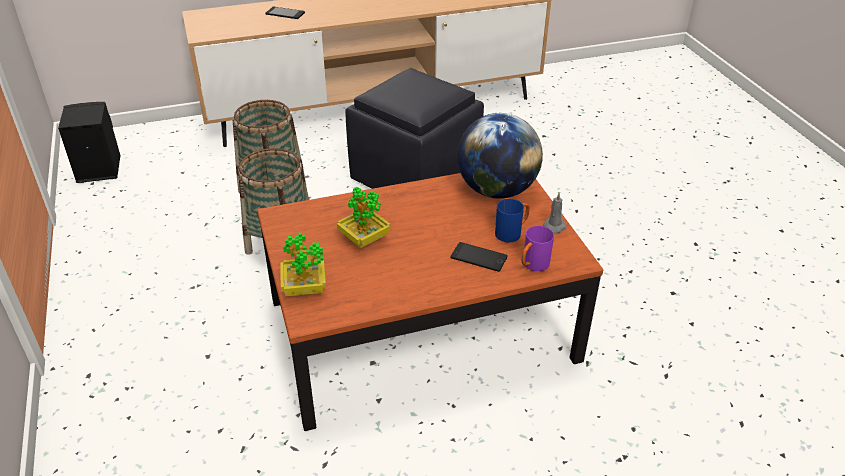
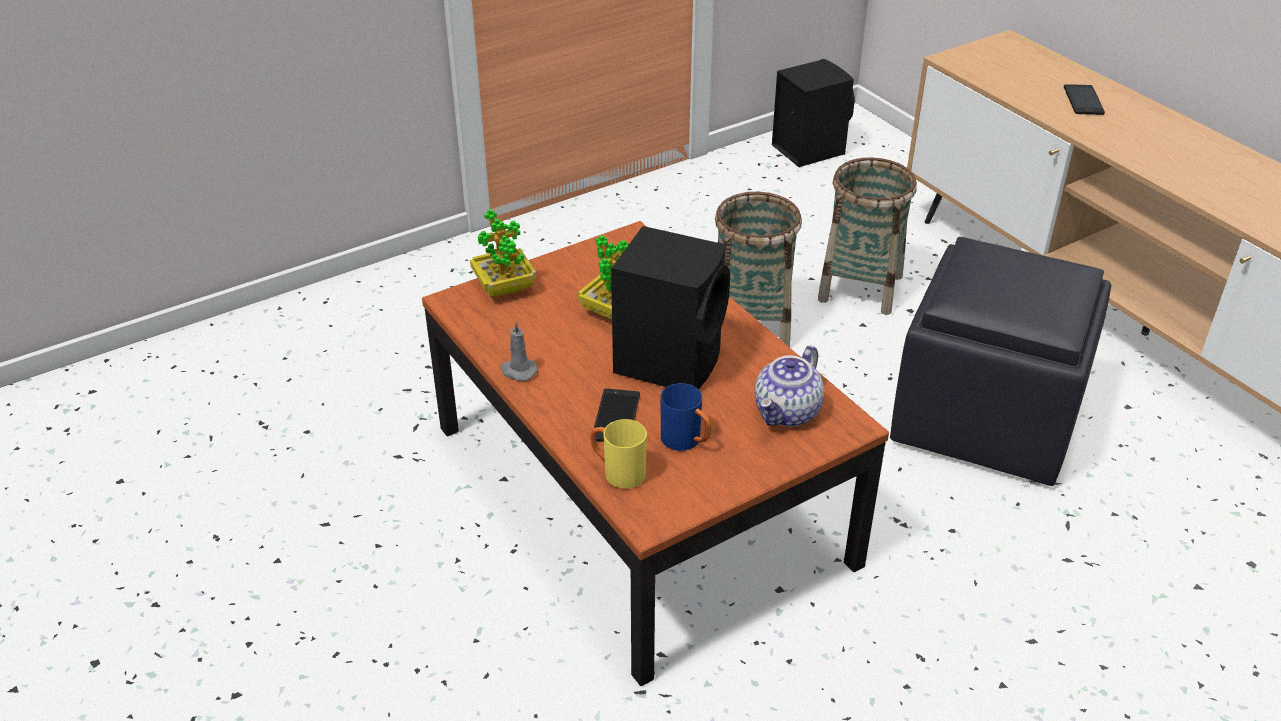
camera: 75 degrees right, 0 degrees up
(428, 224) = (670, 359): none -> black speaker
(496, 190) = (787, 412): globe -> teapot
(532, 266) = (617, 472): purple mug -> yellow mug
(553, 227) = (720, 484): grey candle -> grey candle (518, 371)

